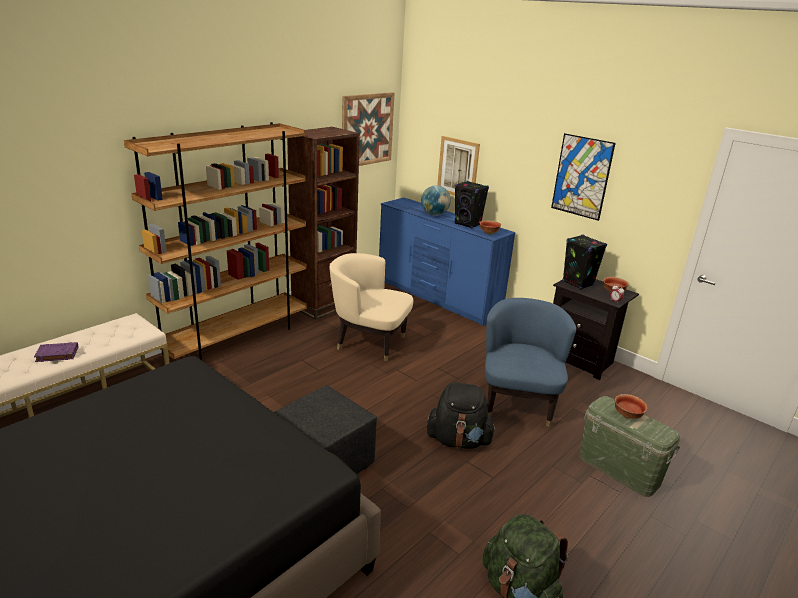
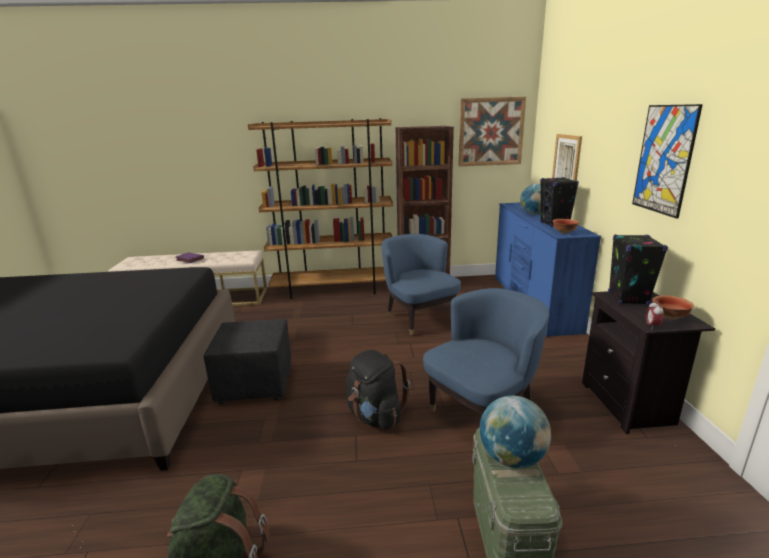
camera: 45 degrees right, 5 degrees down
(369, 342) = (418, 318): beige armchair -> blue armchair
(628, 415) = (512, 458): bowl -> globe

